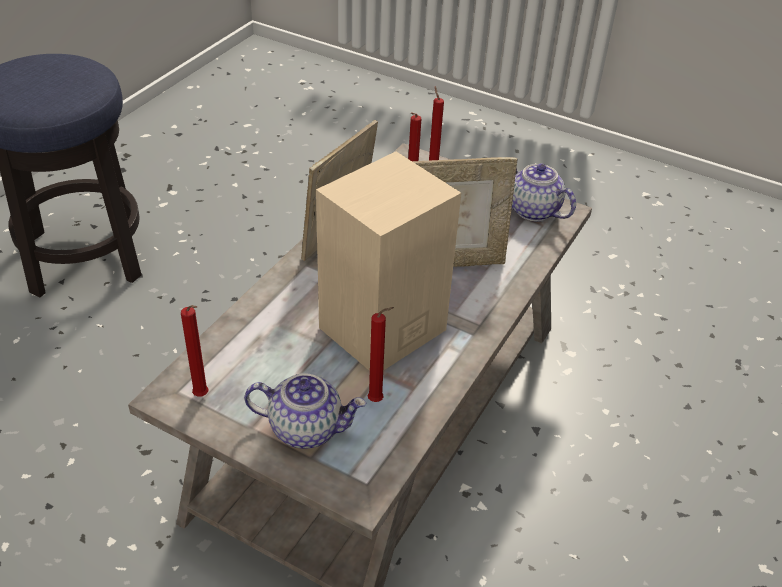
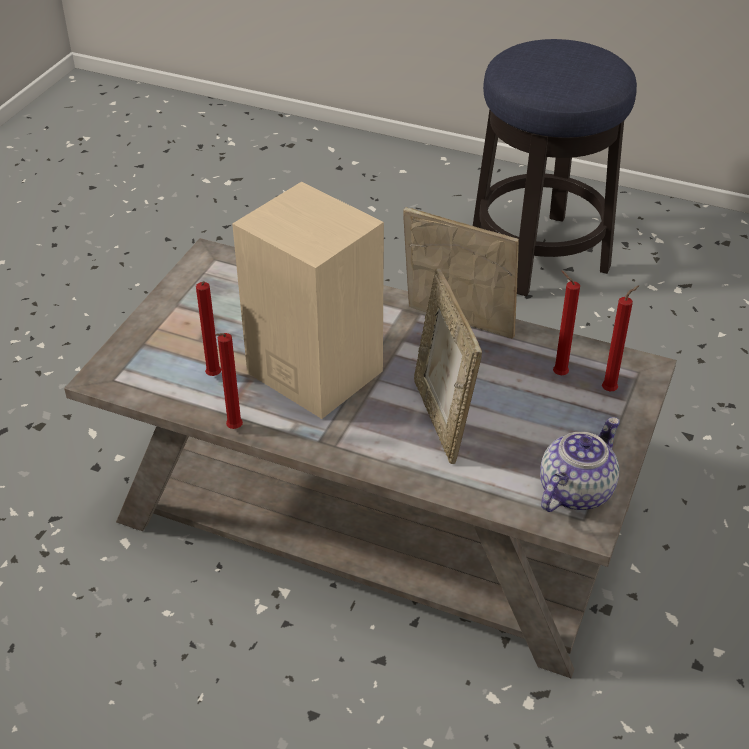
camera: 85 degrees right, 0 degrees up
(203, 396) = (210, 273): red candle -> red candle (233, 429)
(306, 428) = (177, 336): teapot -> none

